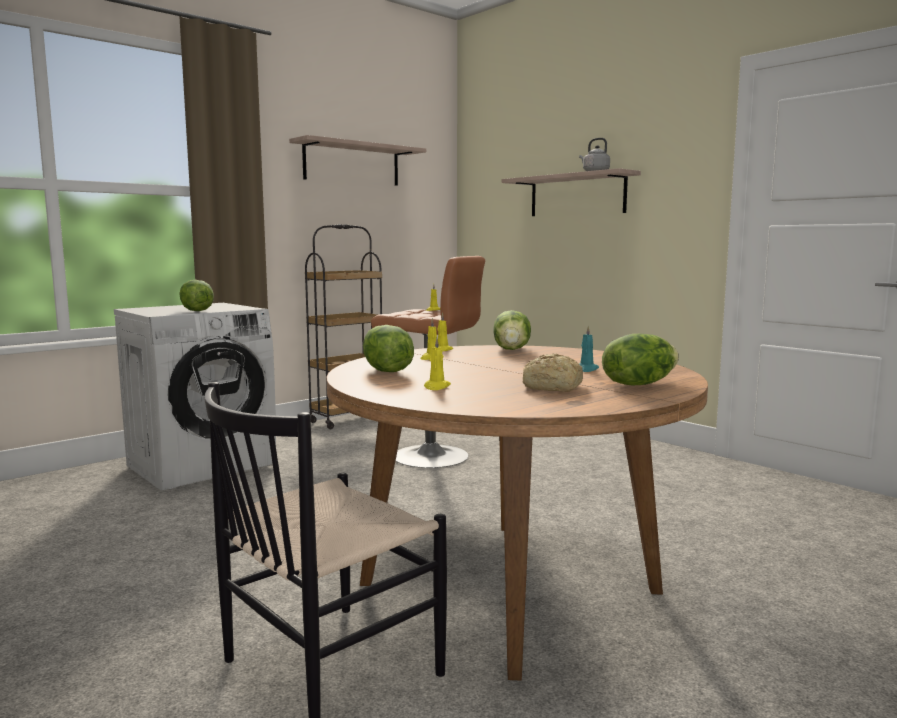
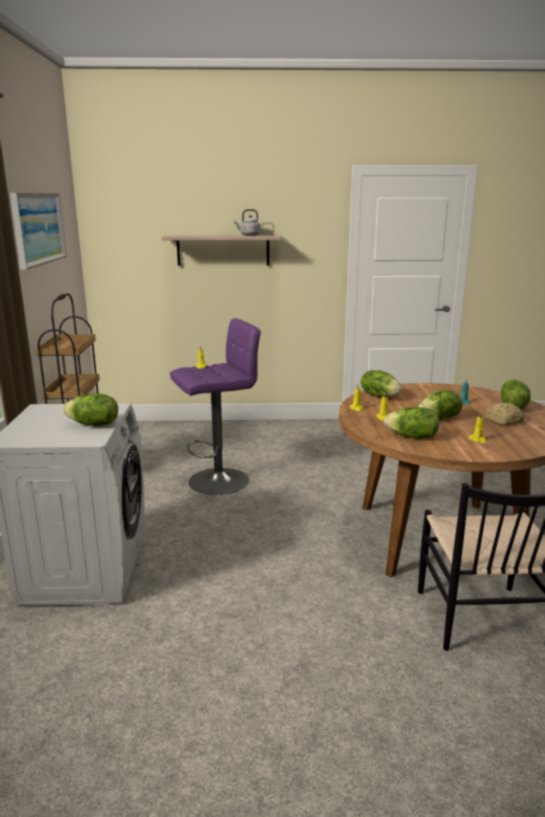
camera: 50 degrees left, 10 degrees up
(352, 164) = (38, 228): shelf -> picture
(431, 456) = (219, 481): brown stool -> purple stool
(484, 370) = (439, 419): none -> lettuce

